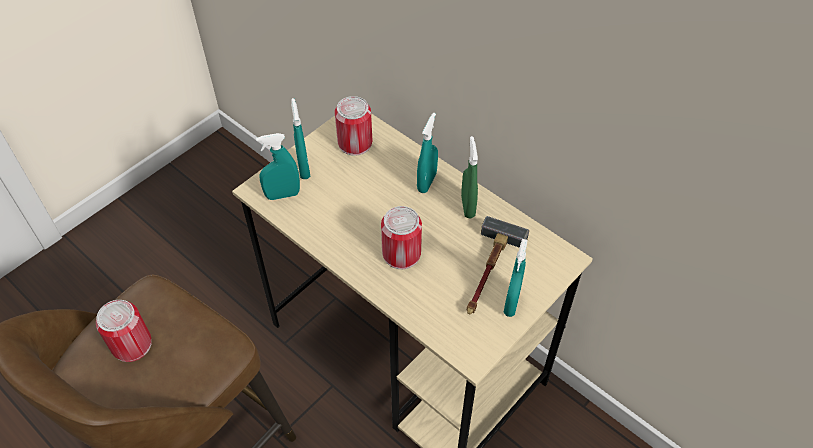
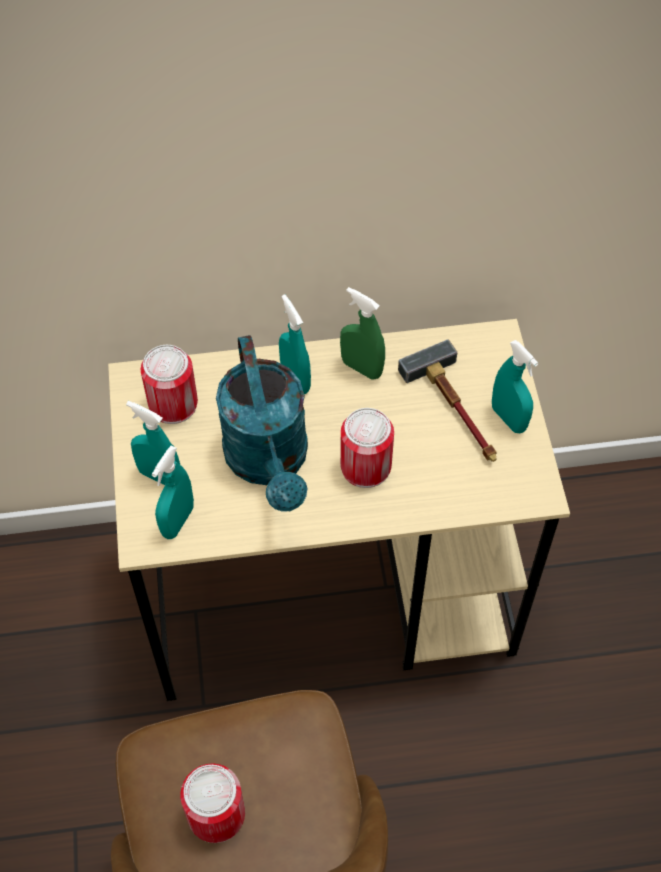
camera: 50 degrees left, 5 degrees up
(359, 208) = (270, 463): none -> turquoise watering can

